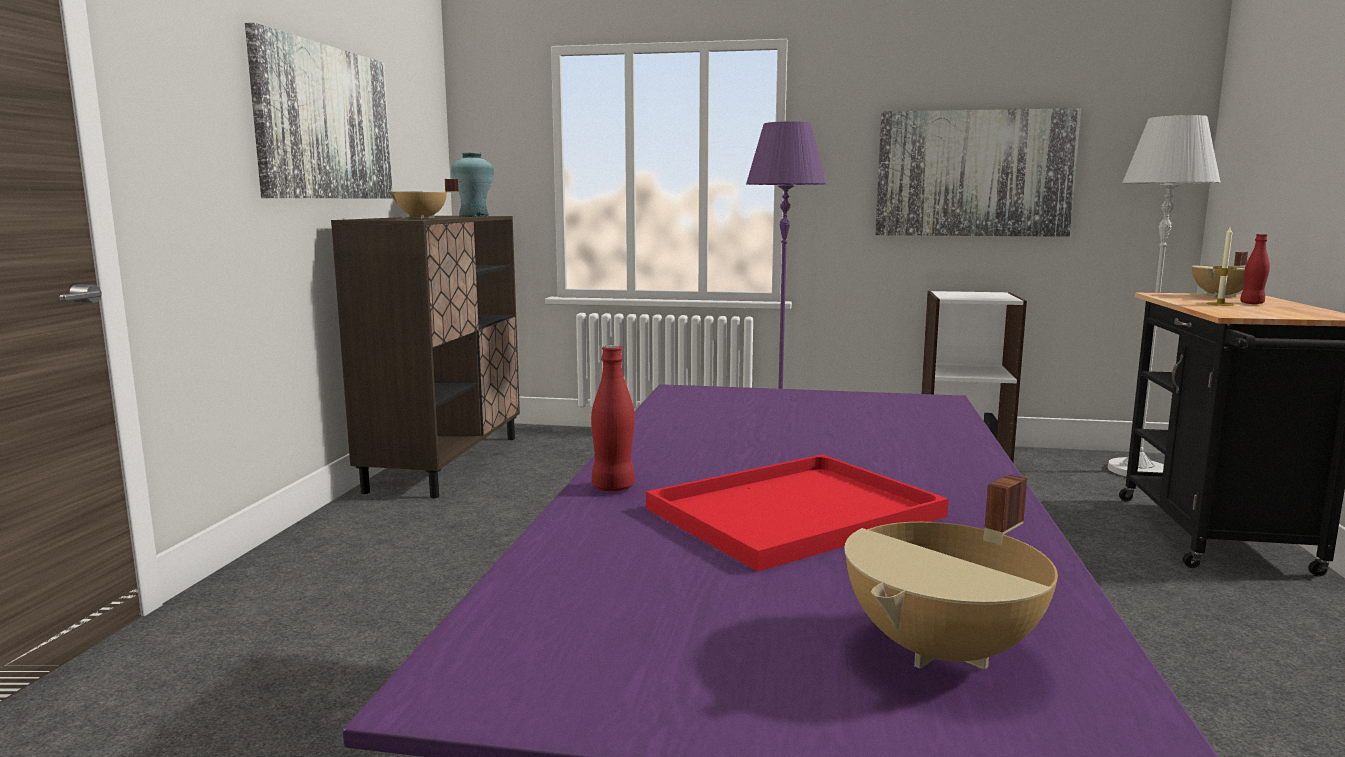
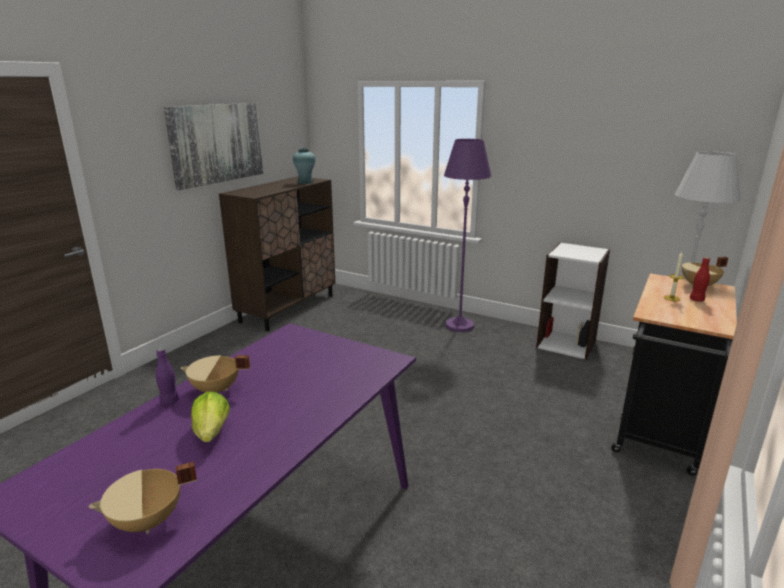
camera: 20 degrees right, 10 degrees up
(422, 218) = (266, 190): beige cooking pot -> beige cooking pot (216, 390)
(613, 487) = (169, 401): red bottle -> purple bottle
(797, 510) = (212, 432): red tray -> lettuce
(973, 174) = (593, 172): picture -> none

